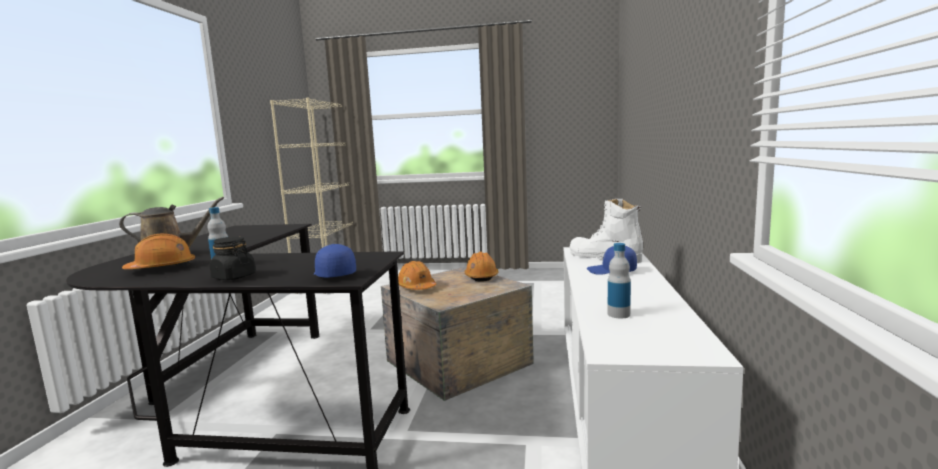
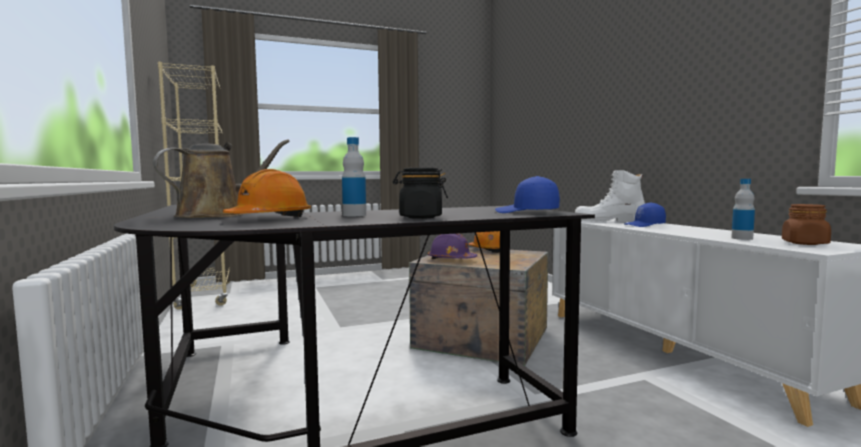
camera: 30 degrees left, 5 degrees down
(416, 287) = (451, 260): orange hard hat -> purple hard hat
(653, 337) = (805, 243): none -> brown jar

